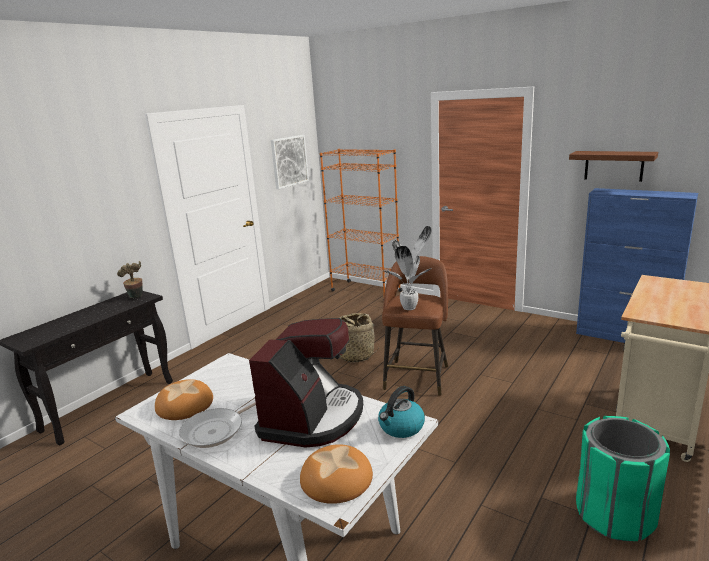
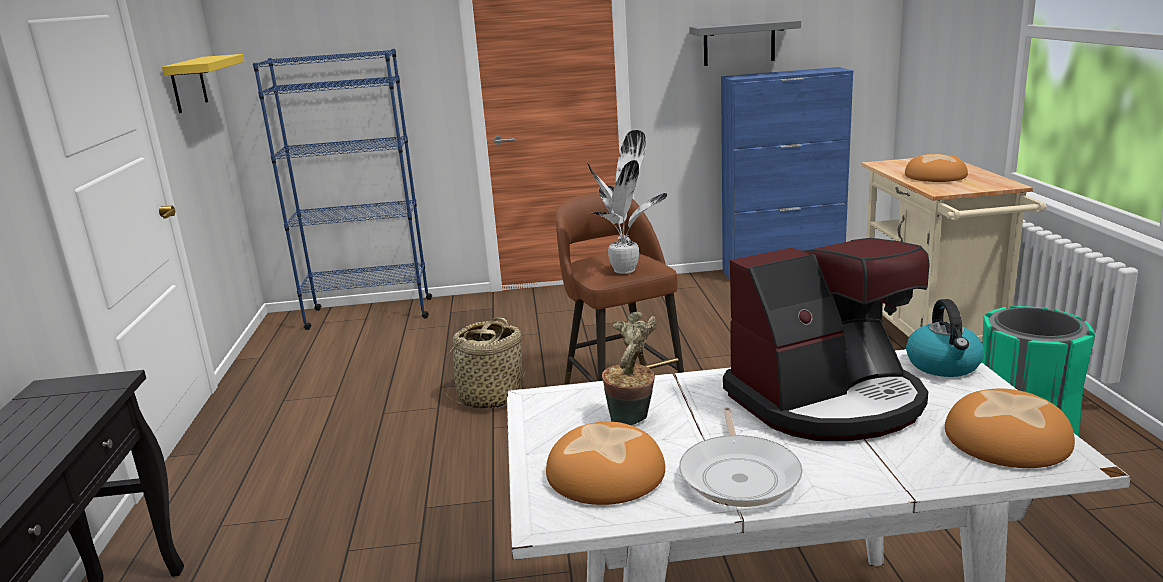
camera: 40 degrees left, 0 degrees up
(136, 297) = (76, 390): potted plant -> potted plant (633, 420)
(289, 161) = (188, 84): picture -> yellow shelf
(313, 417) = (827, 401): coffee machine -> coffee machine turned 90 degrees clockwise
(365, 291) = (369, 313): orange bookcase -> blue bookcase
(613, 165) = (739, 43): brown shelf -> grey shelf
(665, 301) = (936, 176): none -> bread

